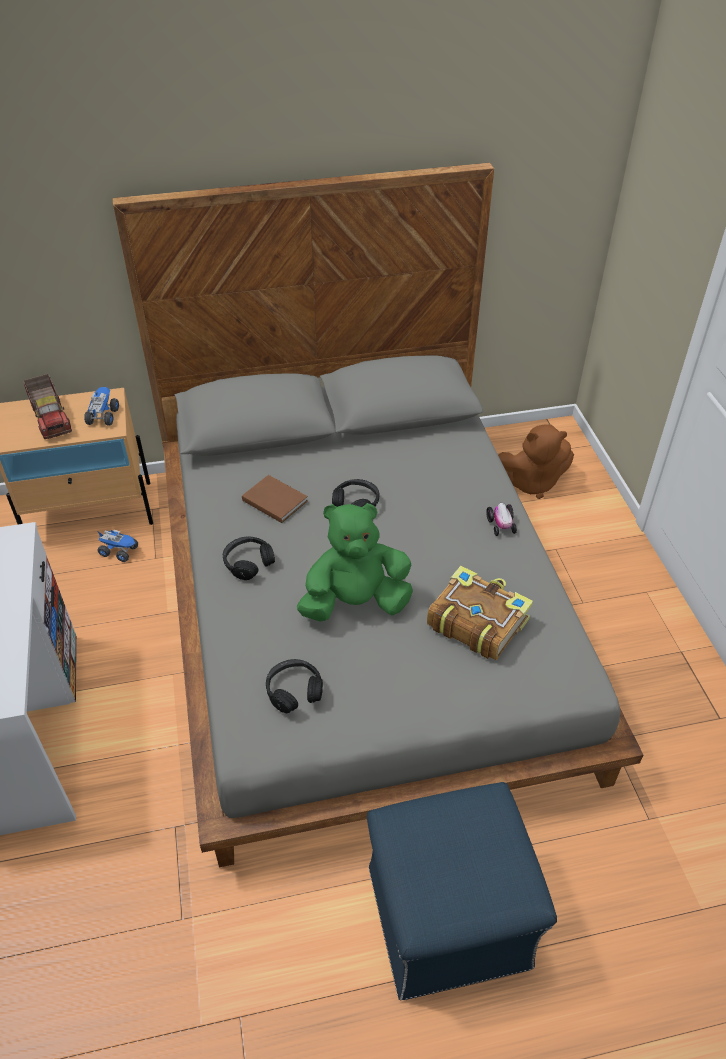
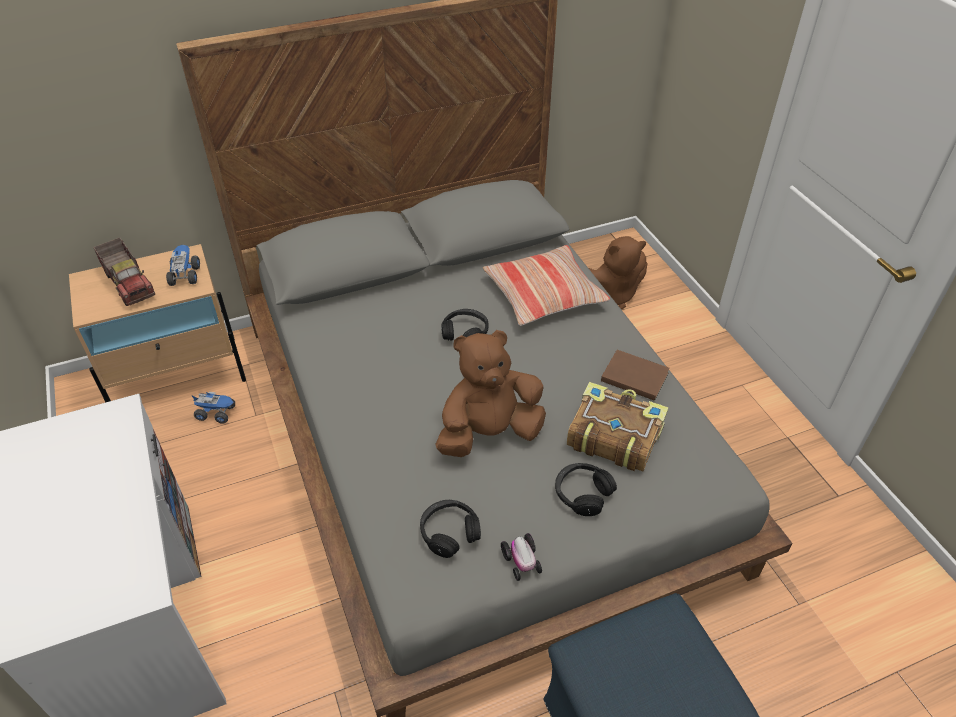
camera: 10 degrees left, 0 degrees up
(248, 562) = (370, 407): black headphones -> black headphones (582, 493)
(274, 499) = (381, 339): brown book -> brown book (633, 375)
(355, 602) = (489, 433): green plush toy -> brown plush toy
(443, 474) = (544, 294): none -> pillow
(501, 525) = (612, 337): toy car -> toy car (521, 561)

